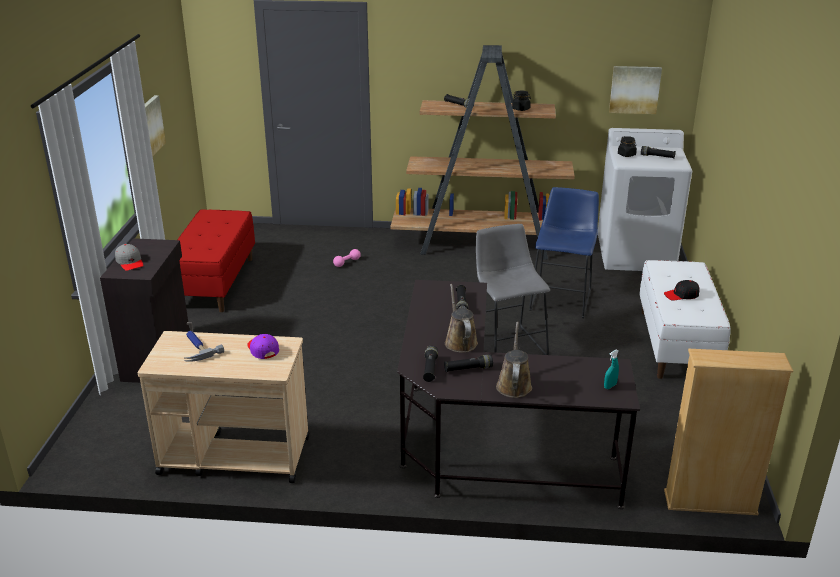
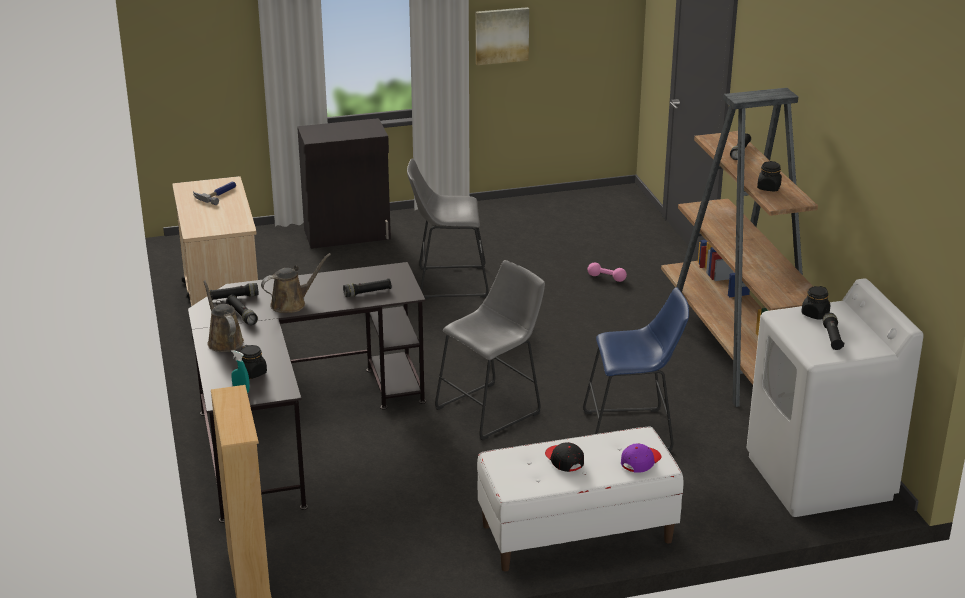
camera: 70 degrees right, 0 degrees up
(130, 262) = (331, 129): grey cap -> none
(214, 283) = (502, 221): red bench -> none
(262, 349) = (227, 219): purple cap -> purple cap (640, 461)
(296, 326) = (447, 282): none -> grey stool
(514, 384) = (224, 341): brown watering can -> brown watering can turned 105 degrees counterclockwise
(580, 376) = (253, 373): none -> black jar
(634, 89) = (900, 238): picture -> none

